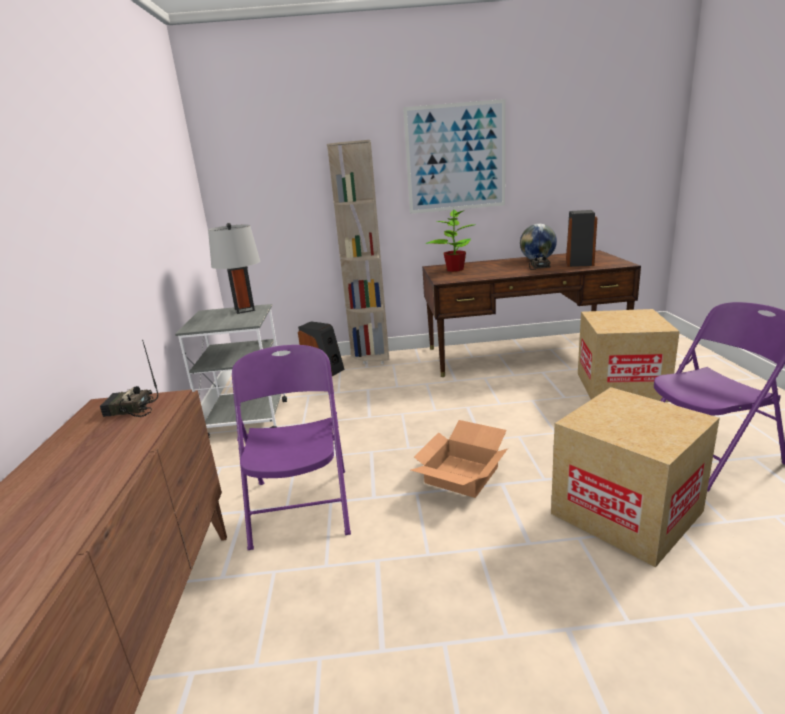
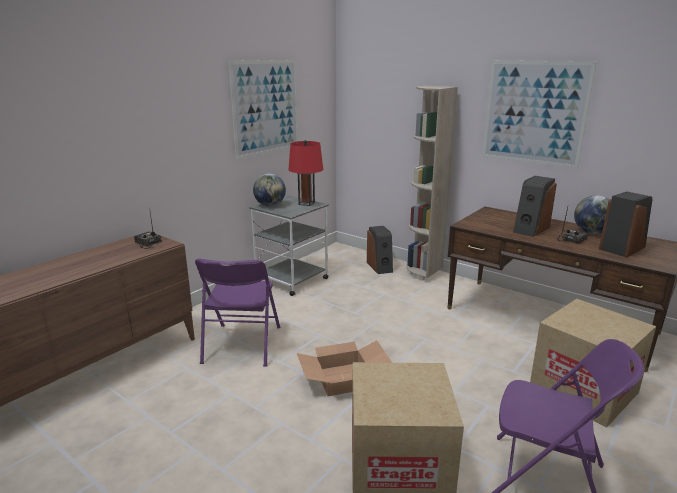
camera: 40 degrees right, 0 degrees up
(152, 186) = (266, 107): none -> picture
(202, 324) = (270, 205): none -> globe
(244, 310) = (306, 203): grey table lamp -> red table lamp
(301, 507) = (242, 344): purple chair -> purple chair turned 150 degrees clockwise
(454, 269) = (499, 218): potted plant -> none
(496, 269) = (530, 229): none -> speaker

